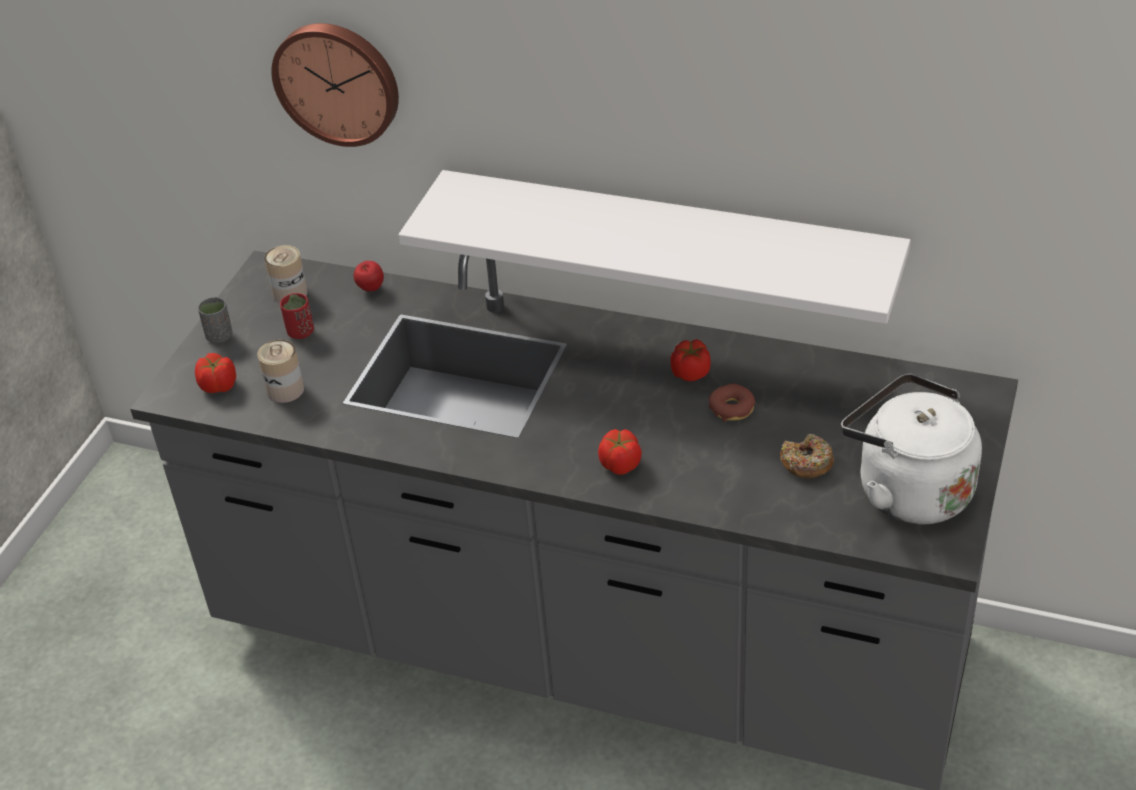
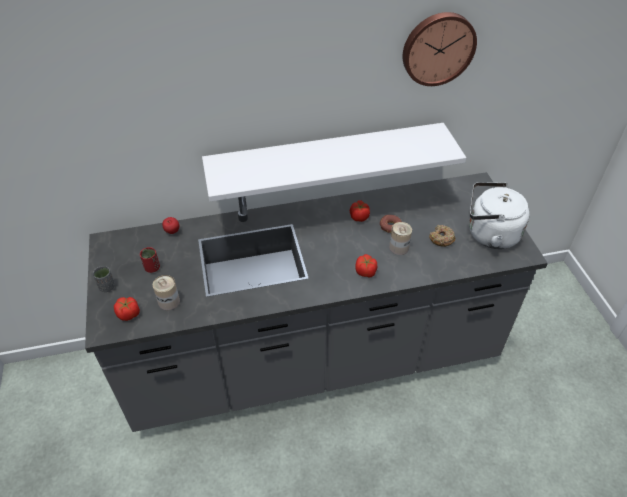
camera: 35 degrees left, 5 degrees up
(290, 293) = (129, 249): can -> can (399, 247)
(338, 82) = (135, 123): wall clock -> wall clock (437, 48)

